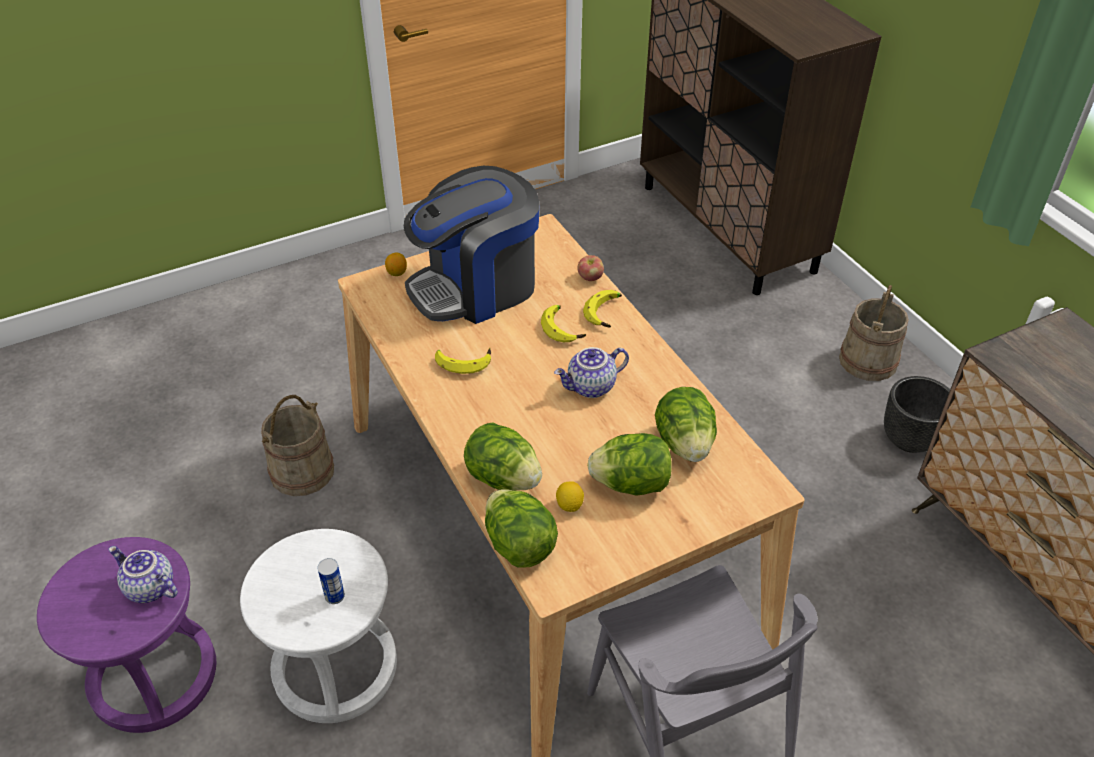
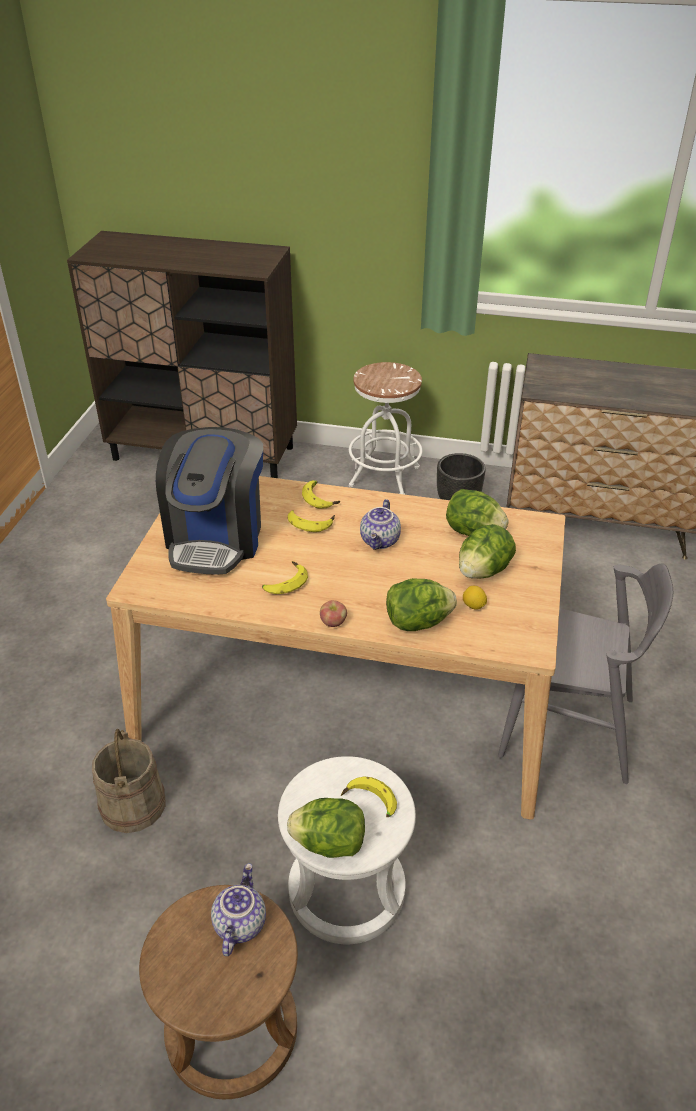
camera: 50 degrees left, 5 degrees down
(149, 588) = (238, 923): teapot -> teapot turned 120 degrees clockwise
(153, 676) = (231, 1030): purple stool -> brown stool
(335, 596) = (369, 802): can -> banana
(397, 273) = (144, 566): lemon -> none
(519, 545) = (485, 646): lettuce -> lettuce (329, 843)
(590, 278) = (278, 486): apple -> apple (333, 623)
(868, 361) = (384, 476): beige bucket -> white stool

